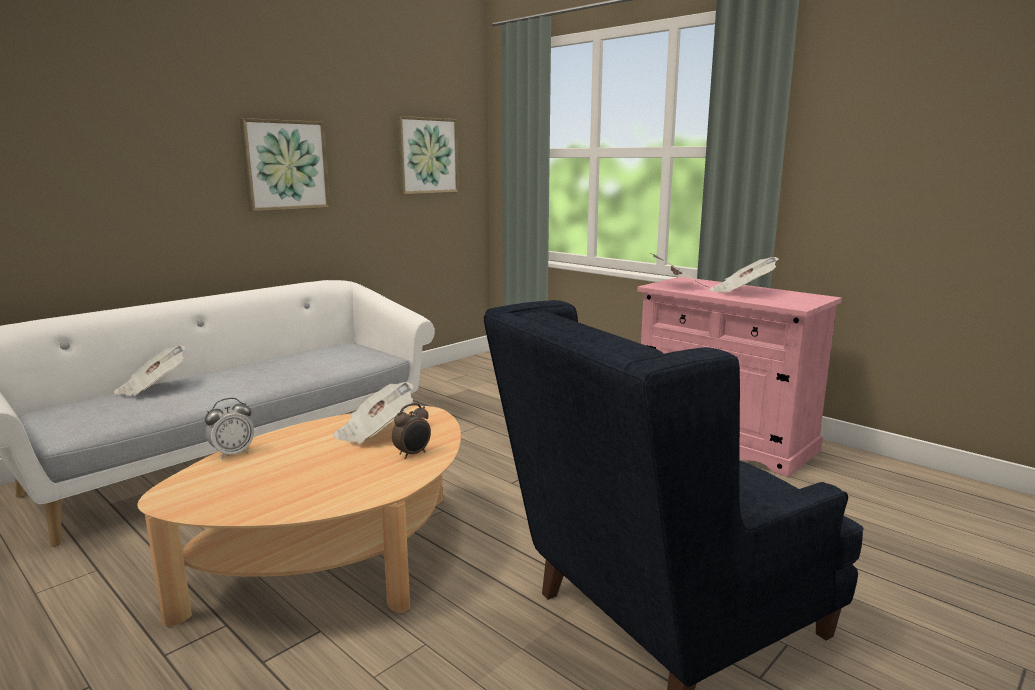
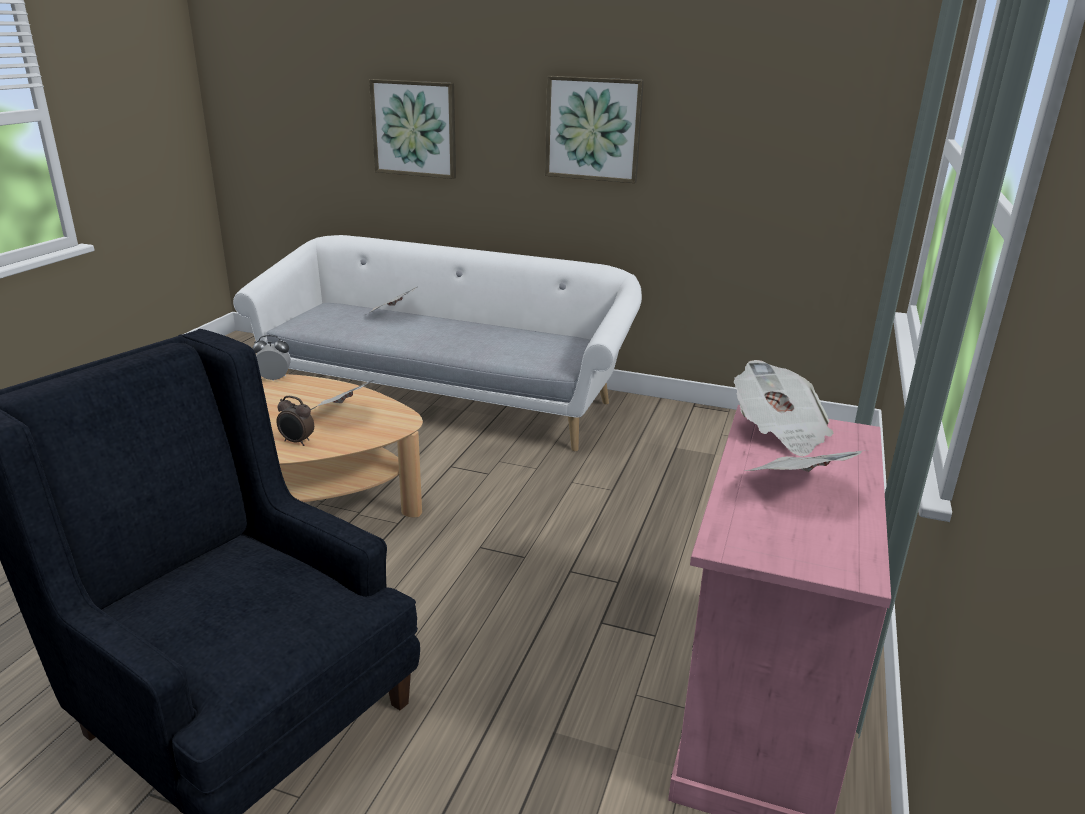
camera: 65 degrees right, 10 degrees up
(232, 453) = (274, 379): alarm clock -> alarm clock turned 150 degrees clockwise
(427, 155) = (805, 130): picture -> picture (414, 128)

